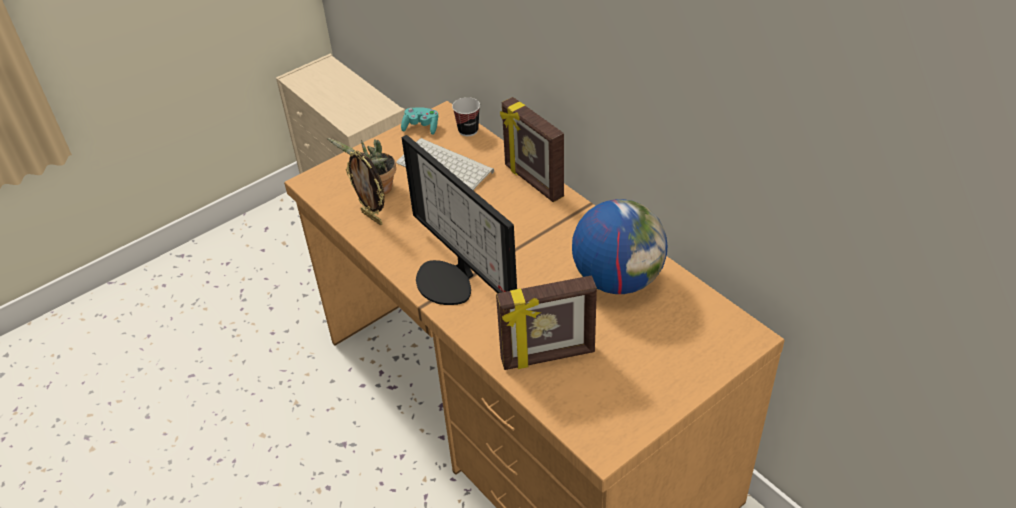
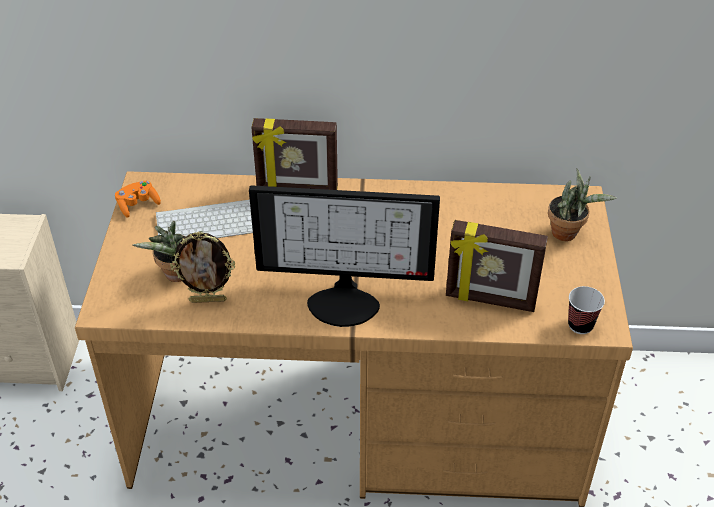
camera: 50 degrees left, 0 degrees up
(421, 127) = (138, 205): turquoise game controller -> orange game controller
(468, 130) = (184, 184): cup -> cup (580, 325)
(548, 357) = (490, 300): picture frame -> picture frame turned 75 degrees clockwise
(617, 279) = (457, 218): globe -> none
(690, 355) = (568, 233): none -> potted plant

